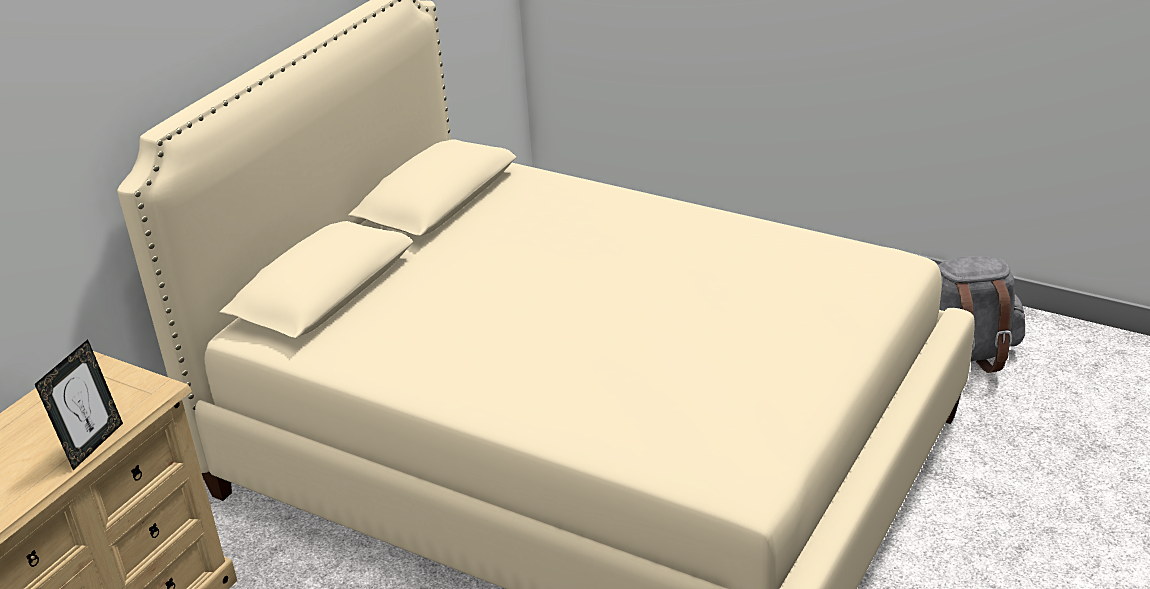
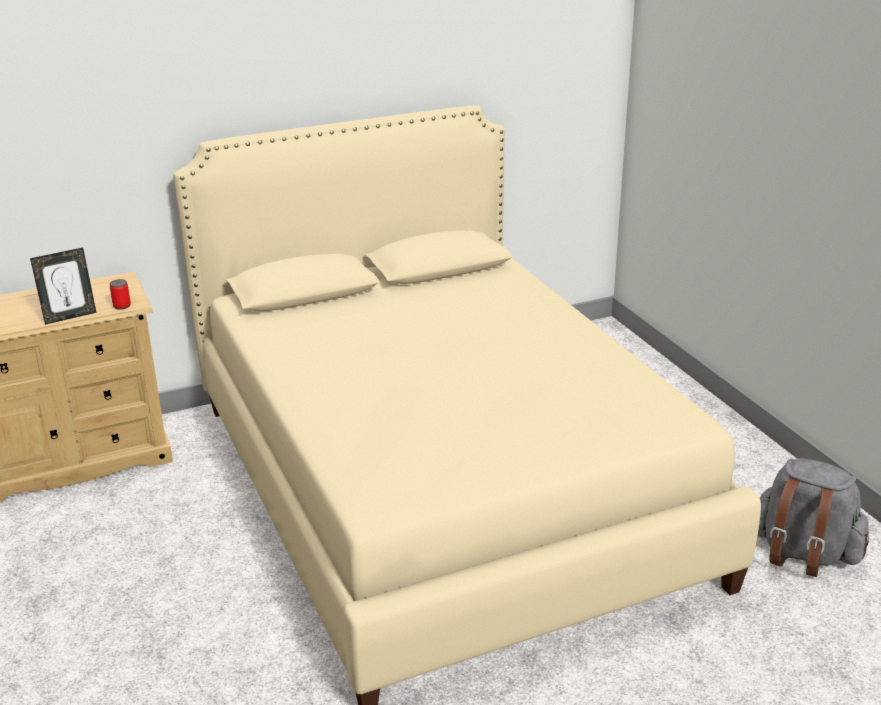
camera: 35 degrees right, 5 degrees down
(146, 400) = (122, 306): none -> can

